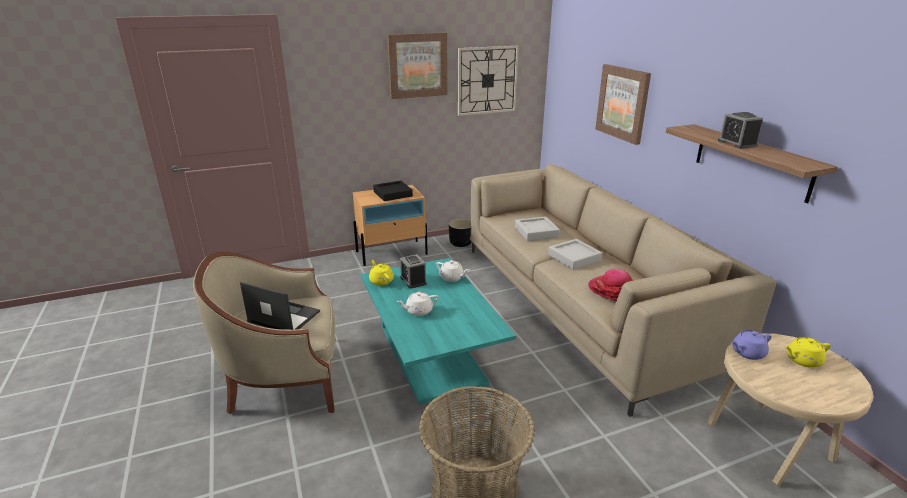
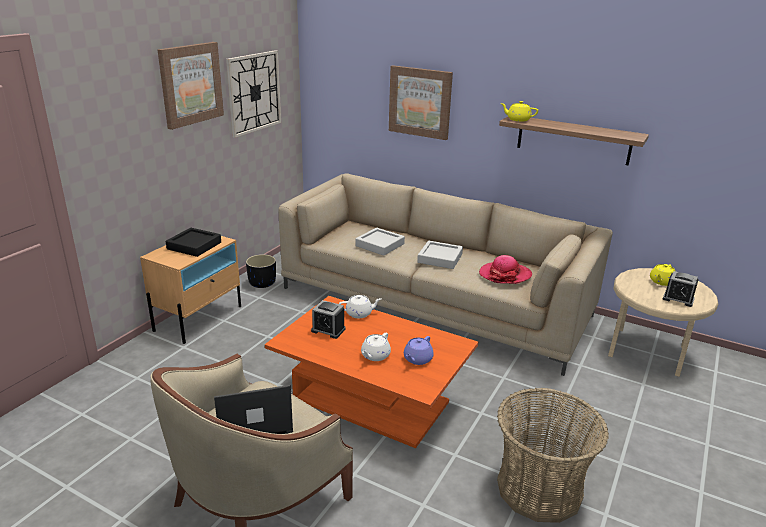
camera: 40 degrees left, 0 degrees up
(381, 281) = (297, 342): yellow teapot -> yellow teapot (518, 119)
(432, 355) = (371, 400): turquoise coffee table -> orange coffee table
(737, 143) = (569, 127): alarm clock -> alarm clock (678, 299)
(747, 353) = (632, 289): purple teapot -> purple teapot (417, 359)

